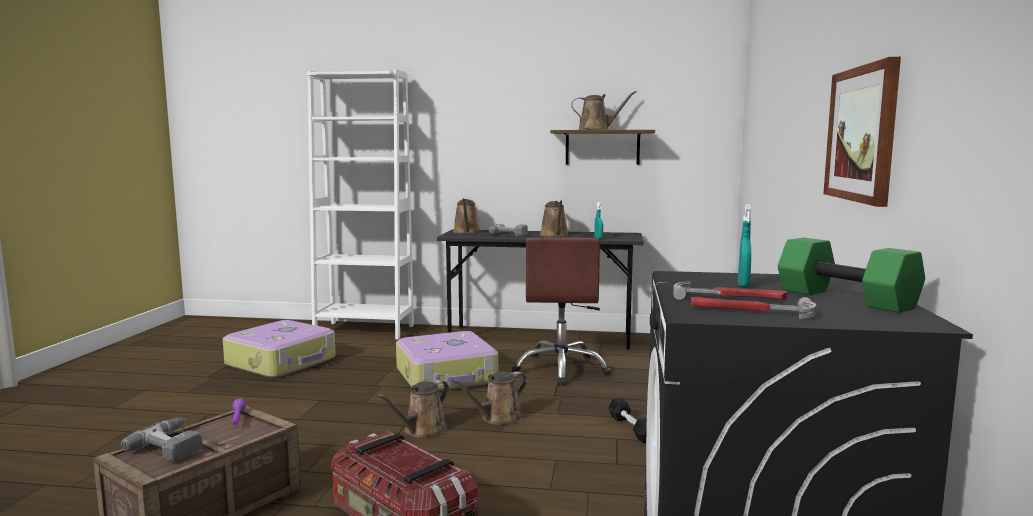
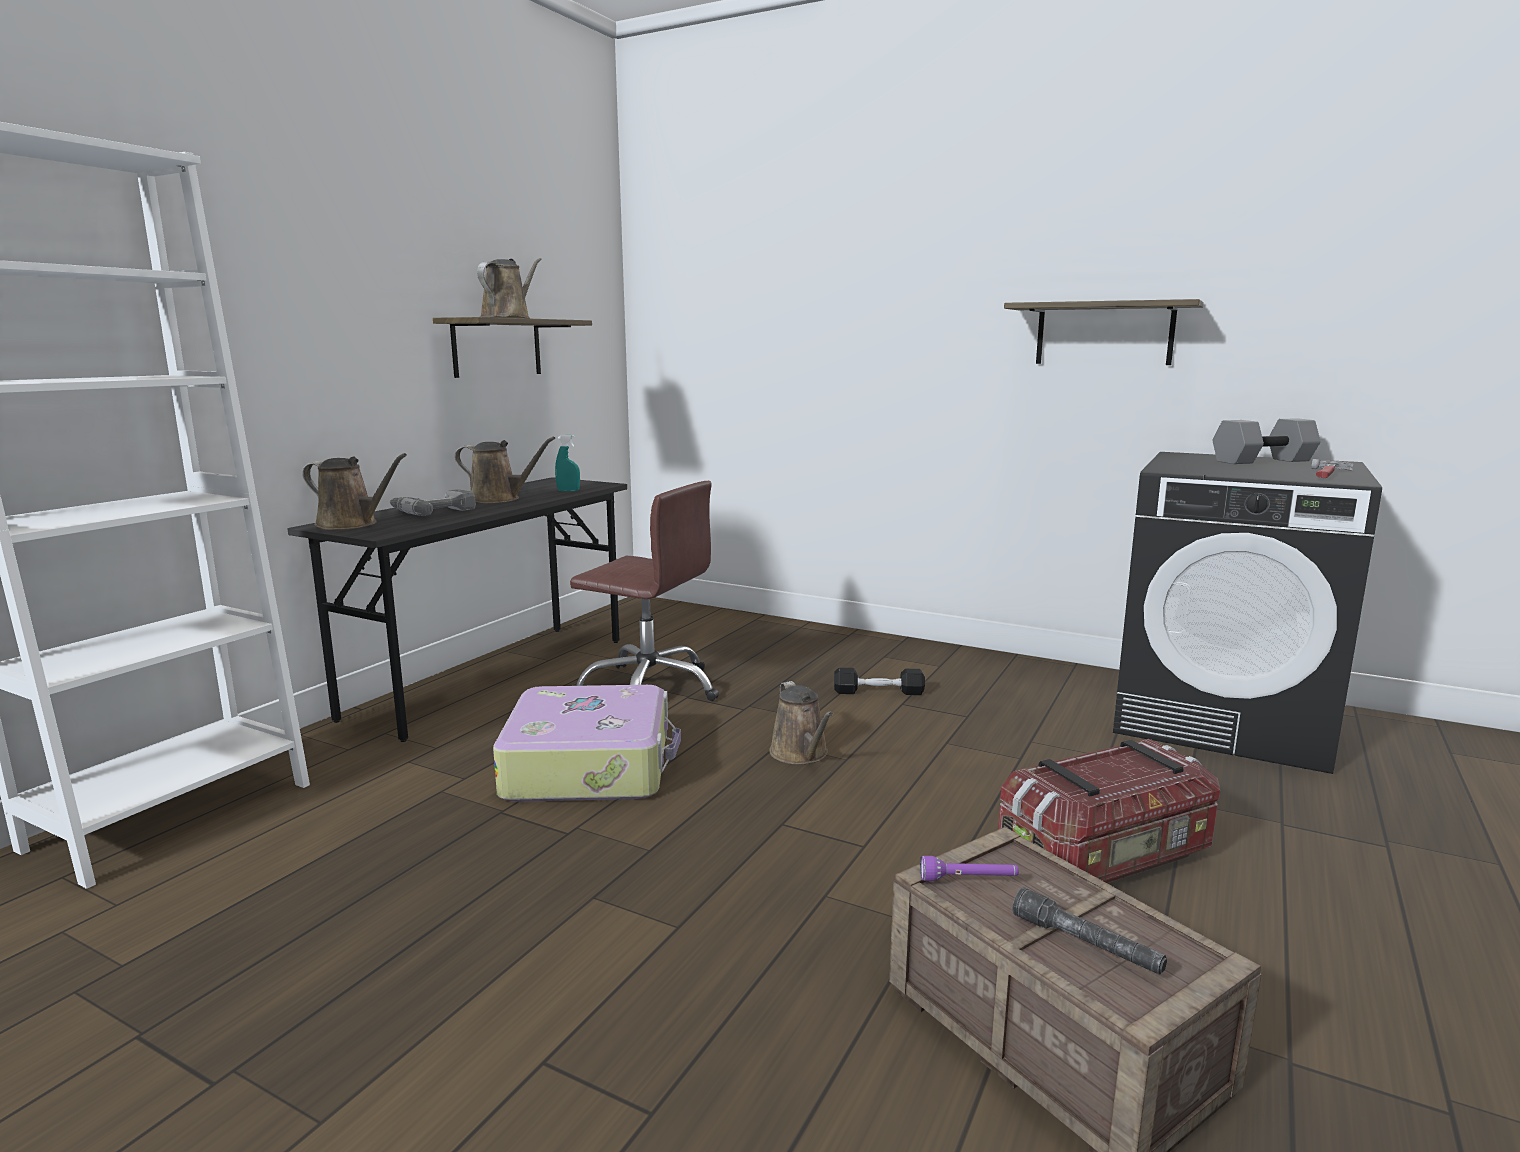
camera: 70 degrees left, 5 degrees up
(174, 445) = (1086, 944): power drill -> grey flashlight
(282, 362) = (259, 941): suitcase -> none
(422, 430) = (812, 811): brown watering can -> none
(728, 298) = (1273, 472): hammer -> none
(743, 285) = (1213, 466): turquoise spray bottle -> none
(847, 299) = (1262, 461): green dumbbell -> grey dumbbell
(862, 134) = (1104, 334): picture -> shelf

